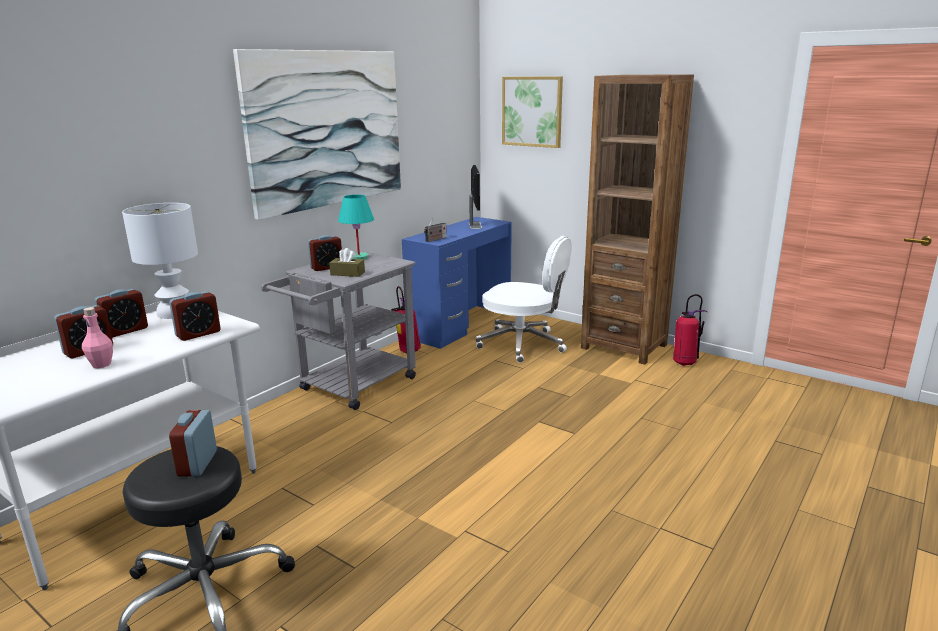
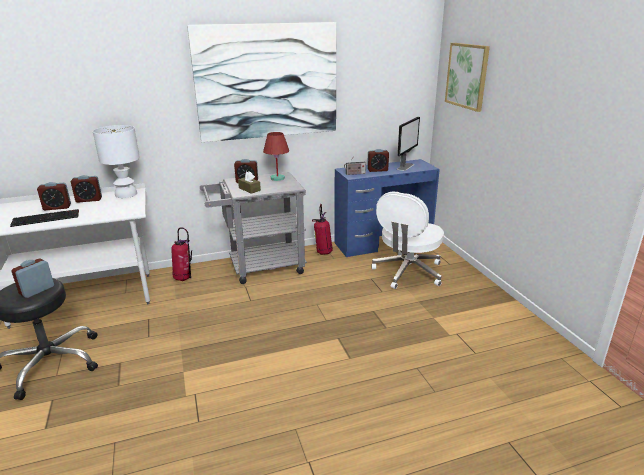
camera: 35 degrees right, 5 degrees up
(101, 364) = (46, 218): pink bottle -> keyboard
(198, 334) = (110, 211): alarm clock -> alarm clock (377, 170)
(358, 257) = (277, 178): turquoise table lamp -> red table lamp
(523, 344) = (407, 272): white office chair -> white office chair turned 60 degrees clockwise
(624, 346) = (487, 301): brown bookcase -> none
(685, 363) = (523, 335): fire extinguisher -> fire extinguisher (184, 278)

